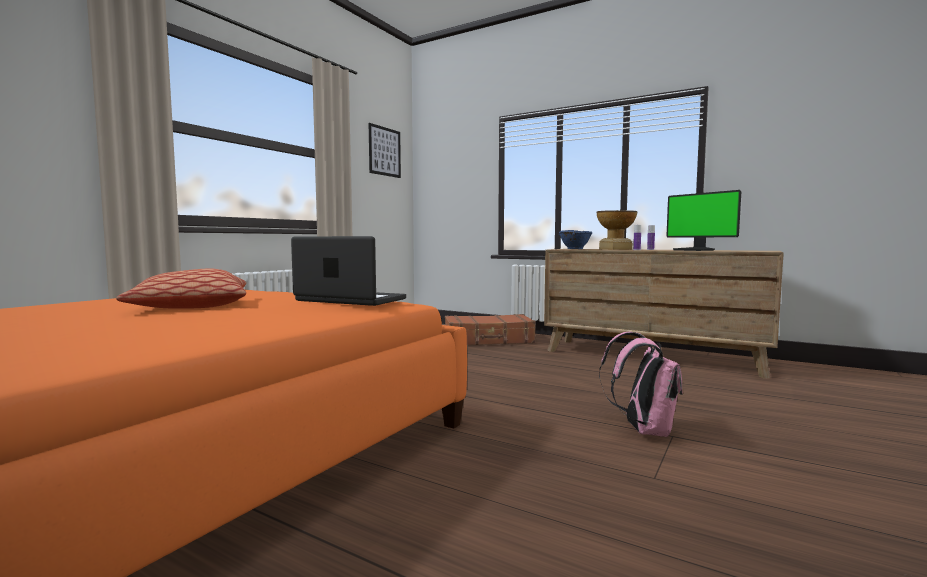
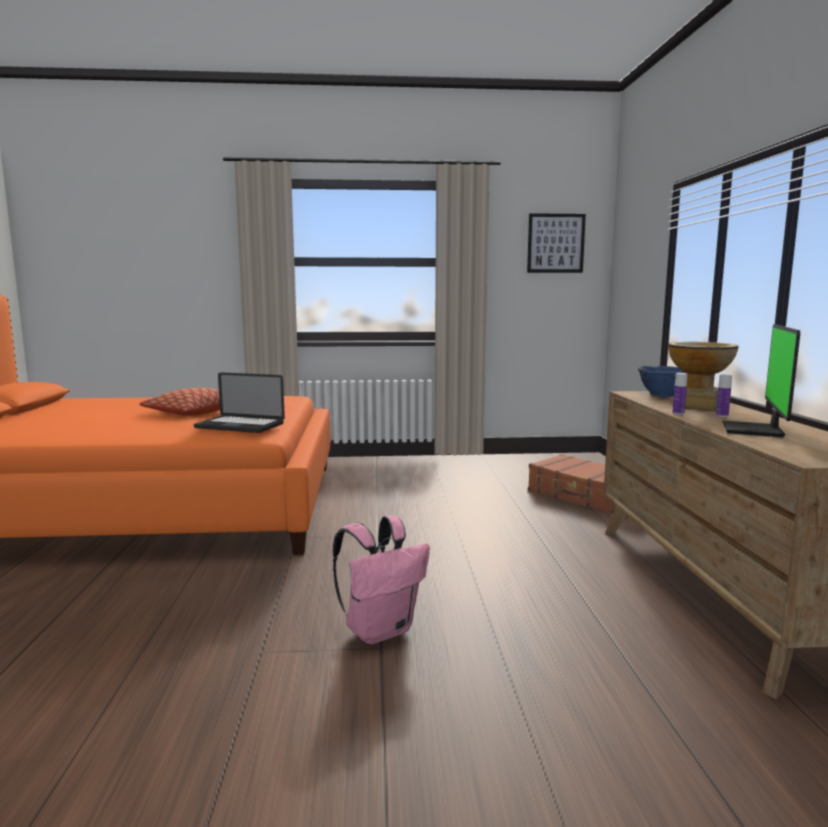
camera: 55 degrees right, 5 degrees up
(350, 300) = (239, 426): laptop -> laptop turned 120 degrees clockwise

